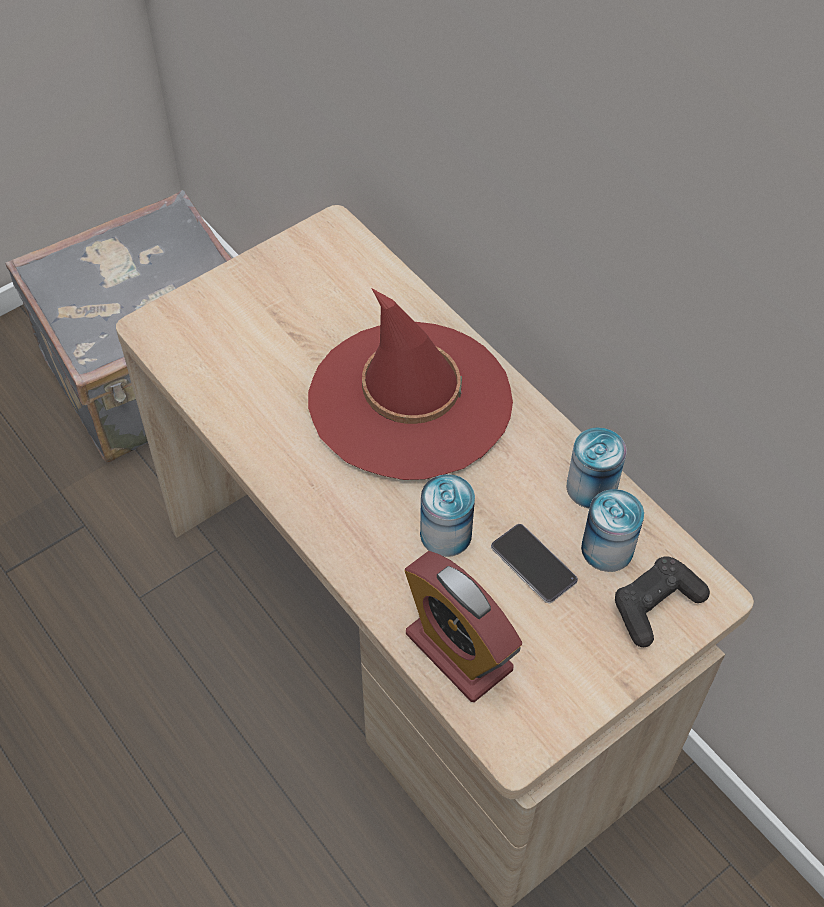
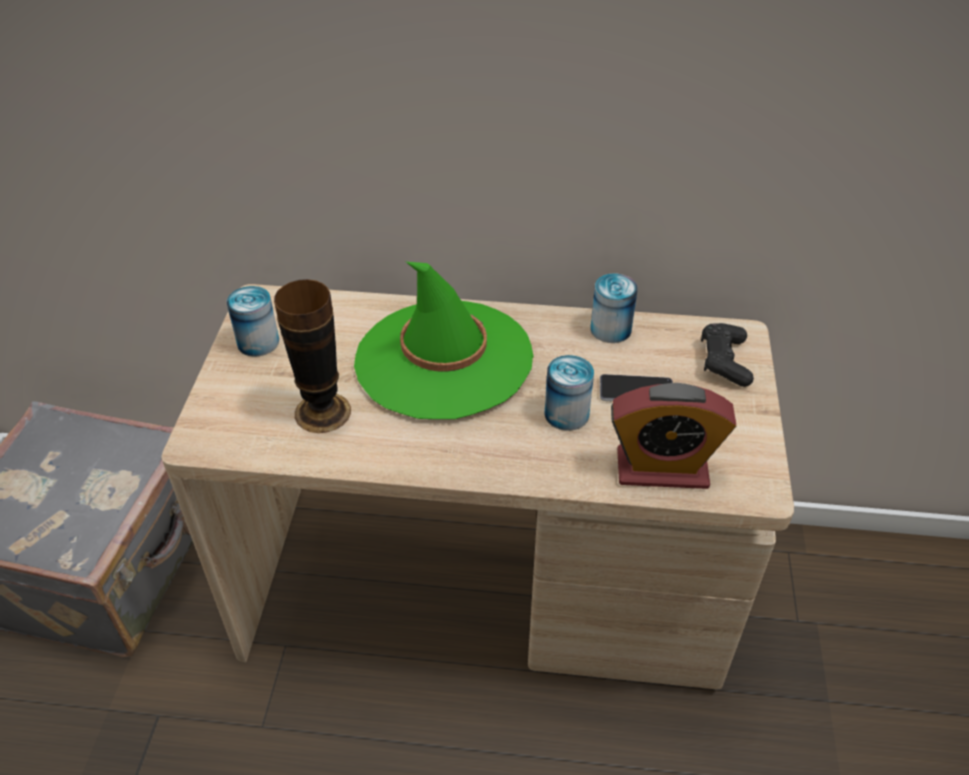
camera: 45 degrees left, 10 degrees down
(263, 373) = (322, 412): none -> vase
(410, 400) = (443, 359): red hat -> green hat
(607, 549) = (662, 353): can -> can (258, 342)

